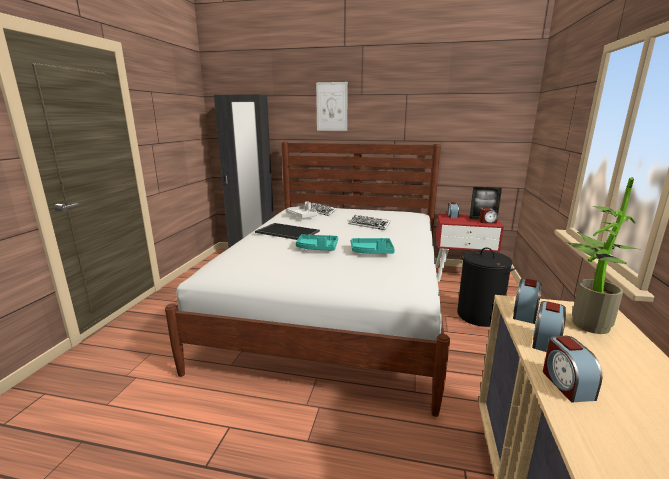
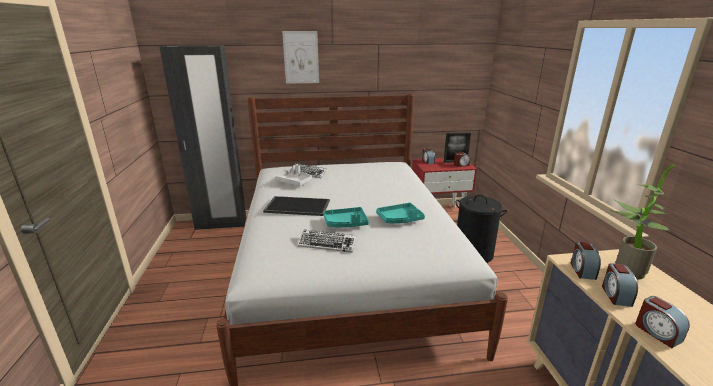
camera: 20 degrees left, 5 degrees up
(369, 225) = (370, 185): keyboard -> keyboard (327, 244)

